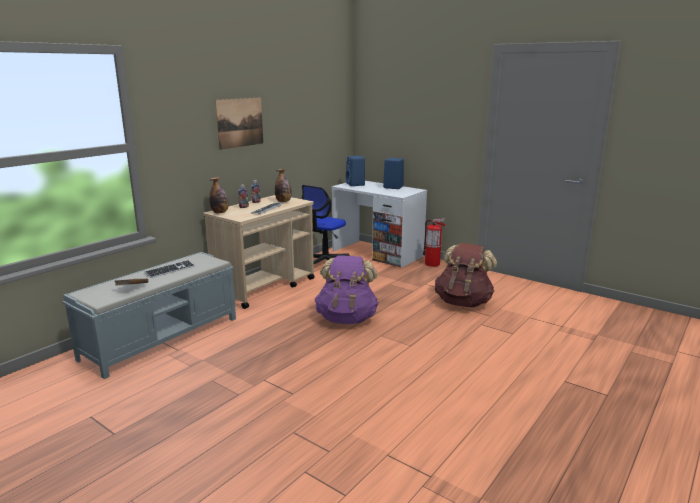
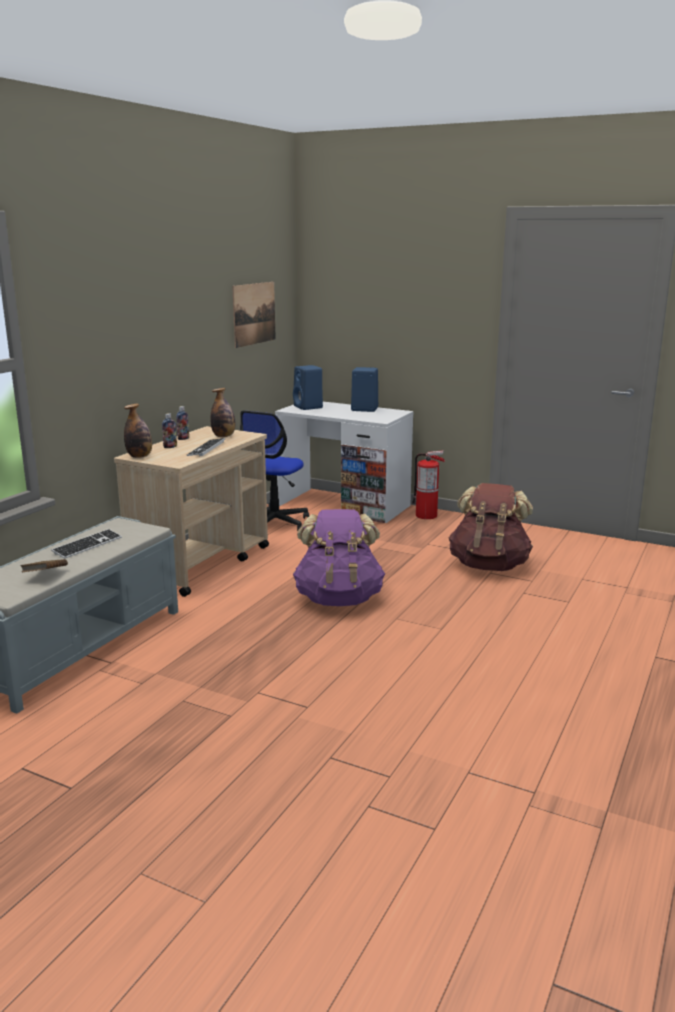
camera: 10 degrees left, 0 degrees up
(240, 122) = (157, 322): picture -> picture (254, 314)

